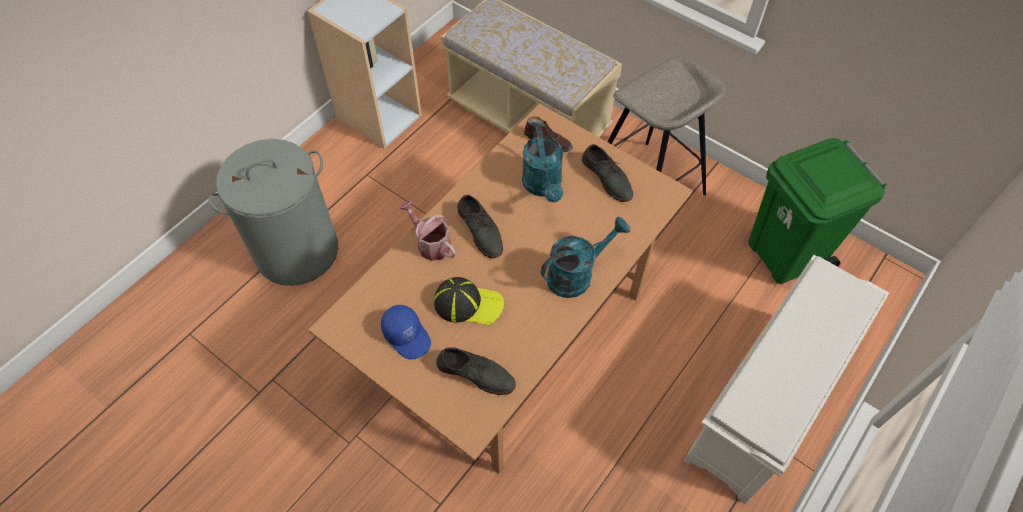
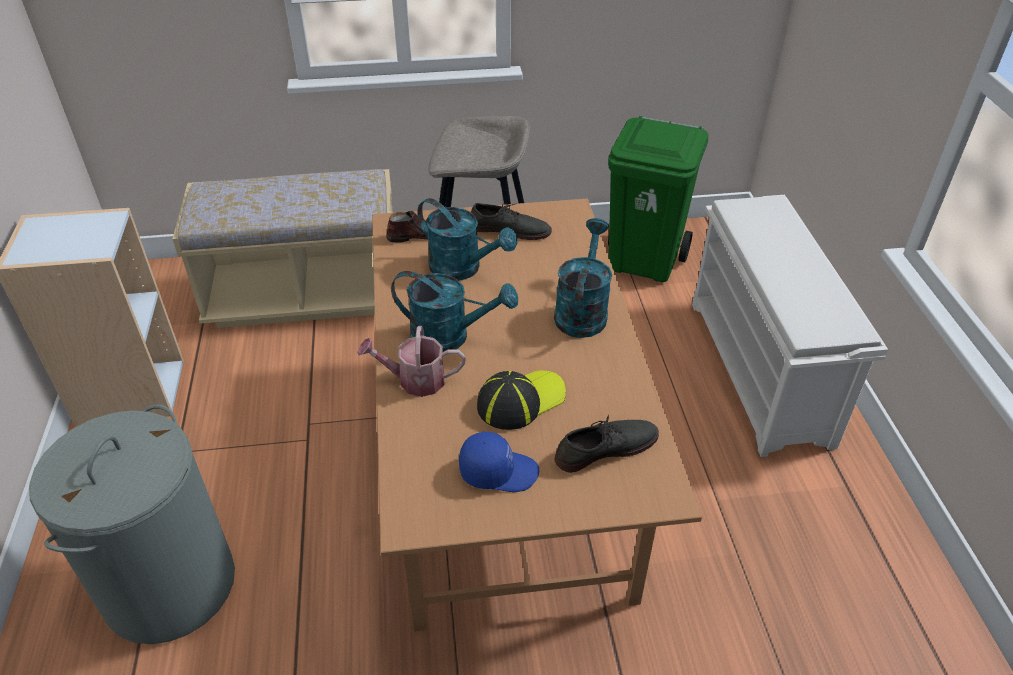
camera: 45 degrees left, 15 degrees down
(481, 230) = (450, 337): grey shoe -> turquoise watering can

